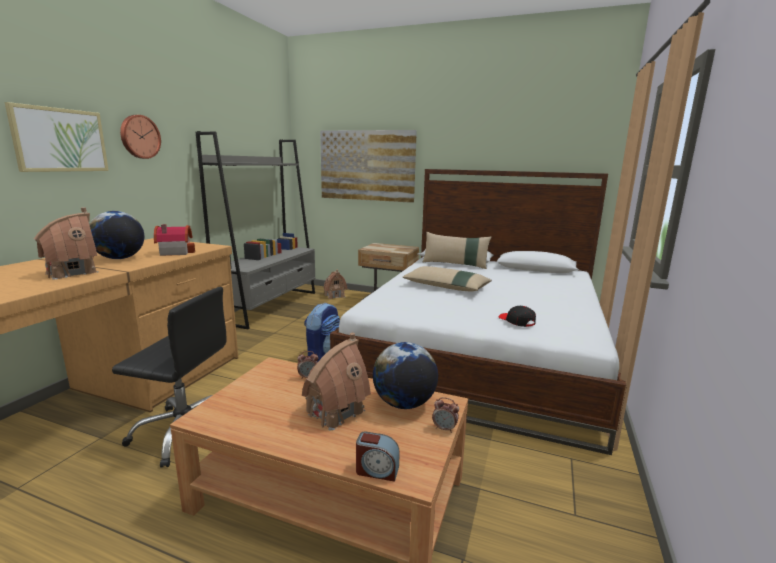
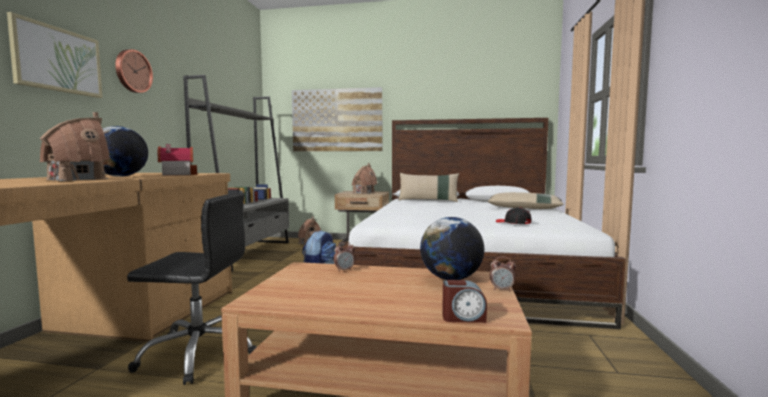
camera: 10 degrees left, 10 degrees down
(335, 411) = (389, 287): toy house -> toy house (363, 192)
(446, 287) = (433, 210): beige pillow -> beige pillow (524, 208)

